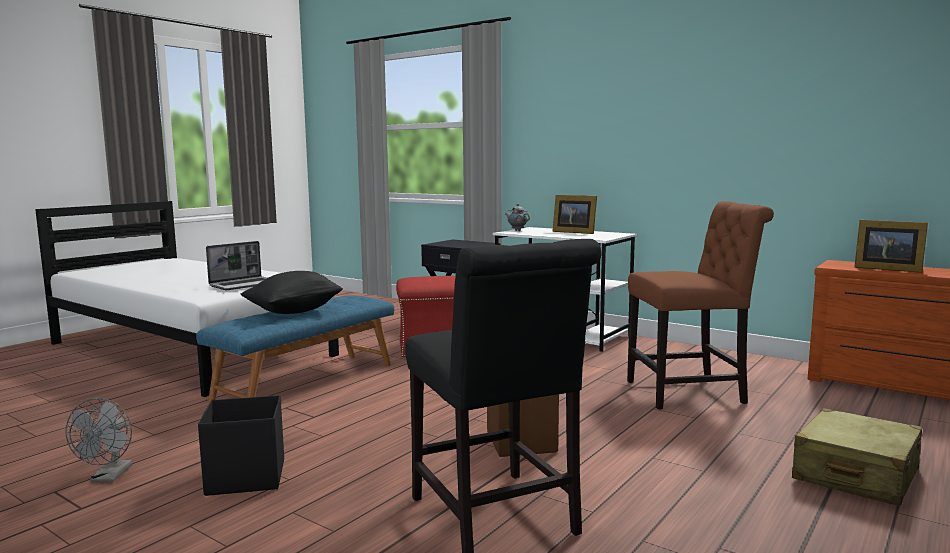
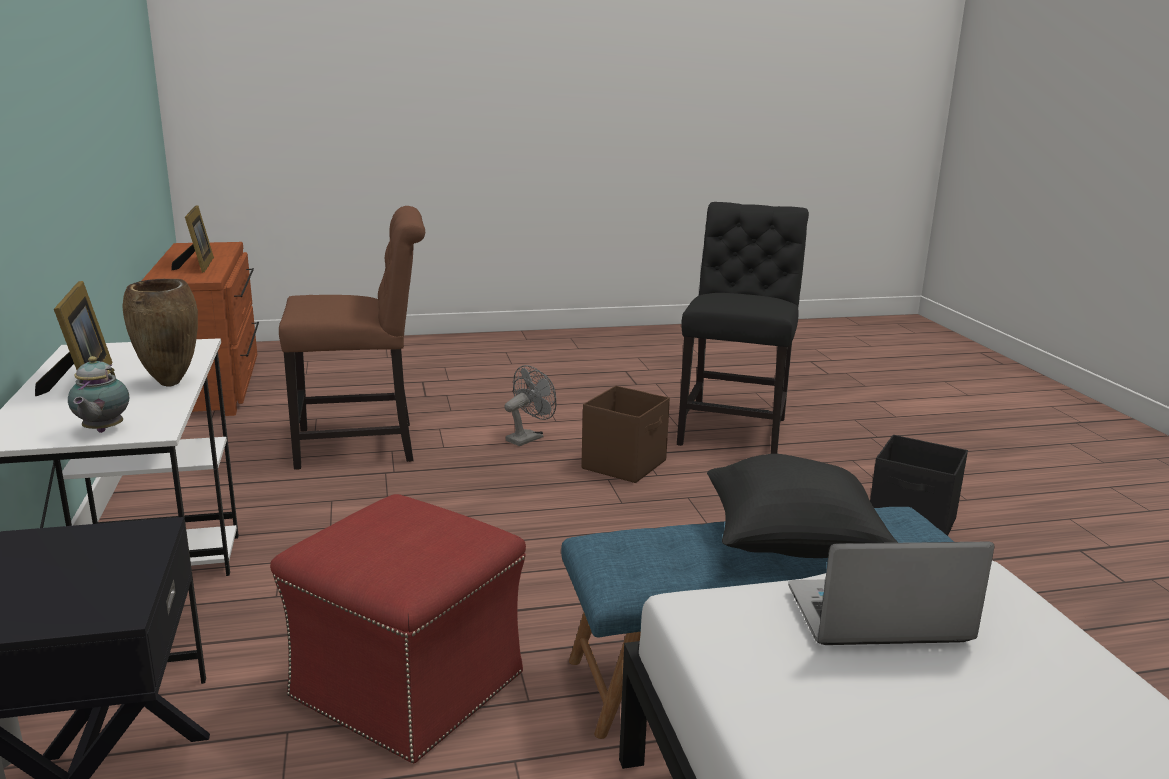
camera: 140 degrees left, 10 degrees up
(109, 477) = (1068, 579): grey fan -> grey fan (528, 437)
(550, 235) = (170, 384): none -> brown vase
(691, 392) = (363, 445): brown chair -> brown chair turned 135 degrees clockwise
(855, 475) = (472, 375): beige suitcase -> none

